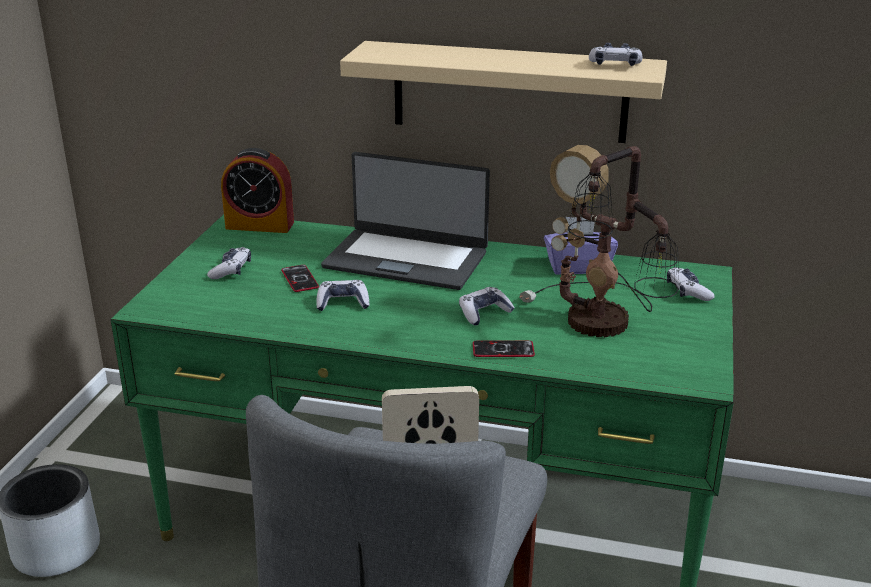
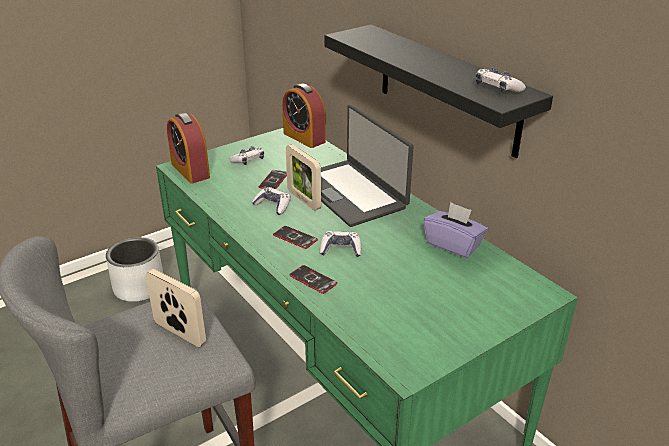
camera: 40 degrees right, 5 degrees up
(173, 307) = (190, 170): none -> alarm clock
(367, 285) = (303, 200): none -> picture frame
(420, 322) = (295, 238): none -> phone
(509, 92) = (447, 89): beige shelf -> black shelf
(599, 325) = (400, 293): table lamp -> none
(688, 291) = (506, 300): game controller -> none

